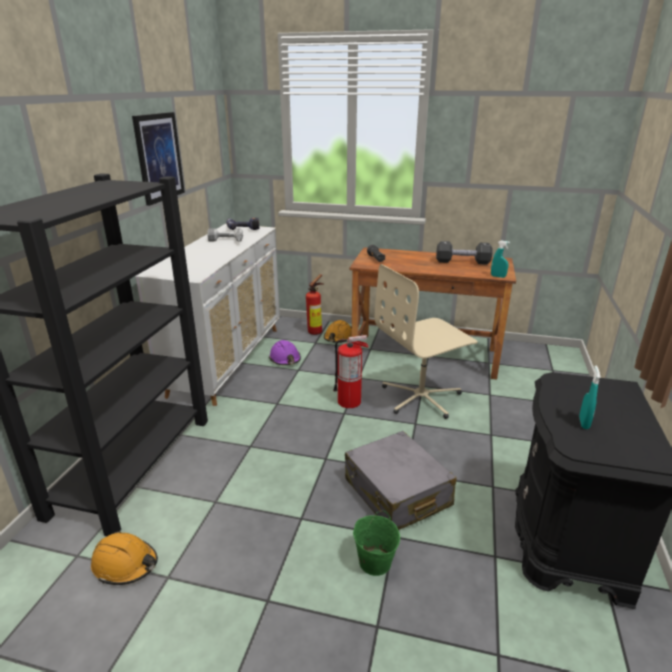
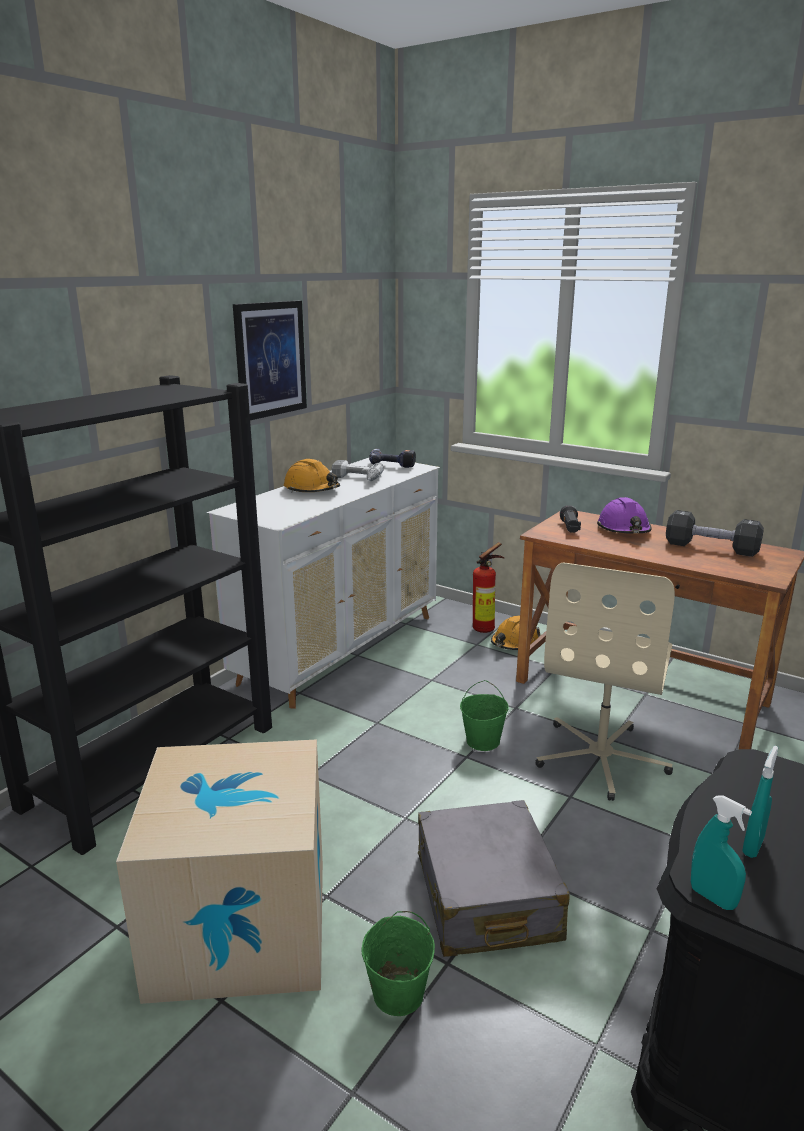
camera: 20 degrees right, 5 degrees down
(125, 564) = (77, 894): orange hard hat -> orange hard hat (312, 490)
(255, 551) = (241, 926): none -> cardboard box
(285, 359) = (420, 661): purple hard hat -> purple hard hat (623, 530)
(349, 401) = (483, 741): fire extinguisher -> green bucket
(421, 397) = (601, 758): beige office chair -> beige office chair turned 60 degrees counterclockwise
(498, 276) = (757, 578): turquoise spray bottle -> turquoise spray bottle (712, 898)

